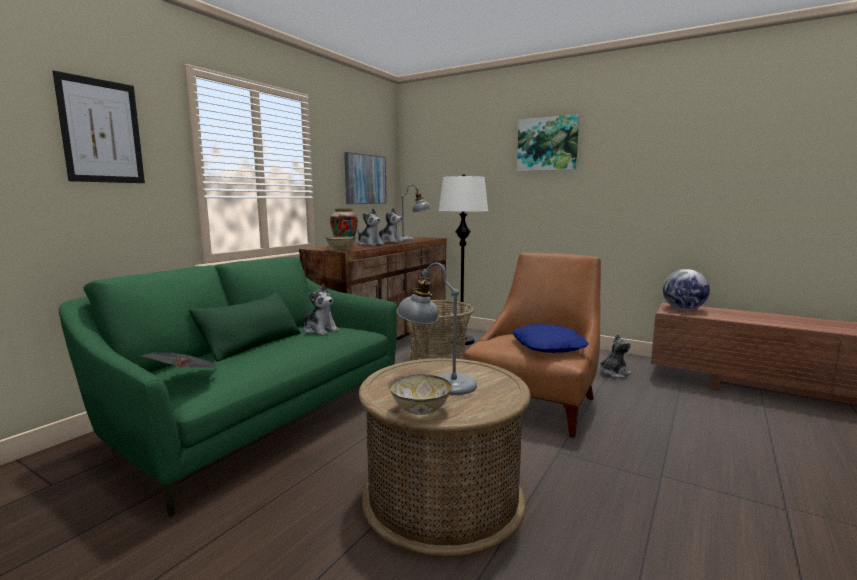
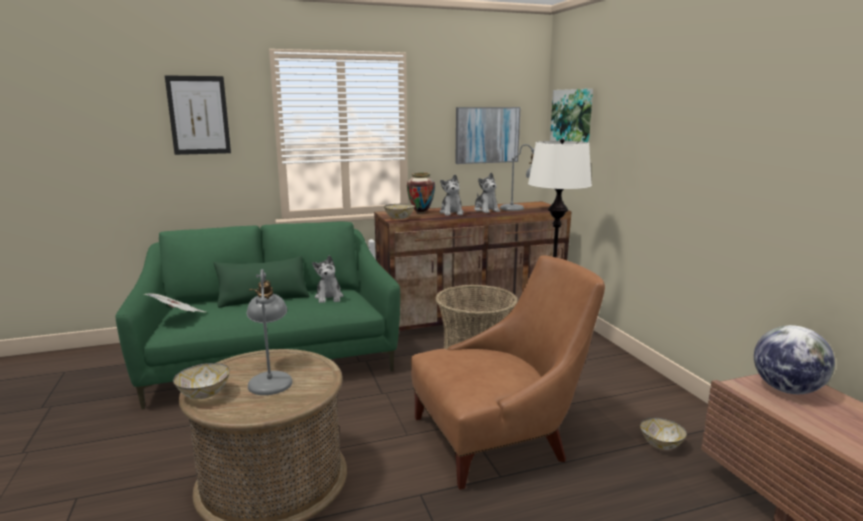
camera: 40 degrees right, 5 degrees up
(547, 144) = (680, 100): picture -> picture (572, 118)
(548, 346) = (483, 378): blue pillow -> none
(613, 373) = (660, 444): plush toy -> bowl

